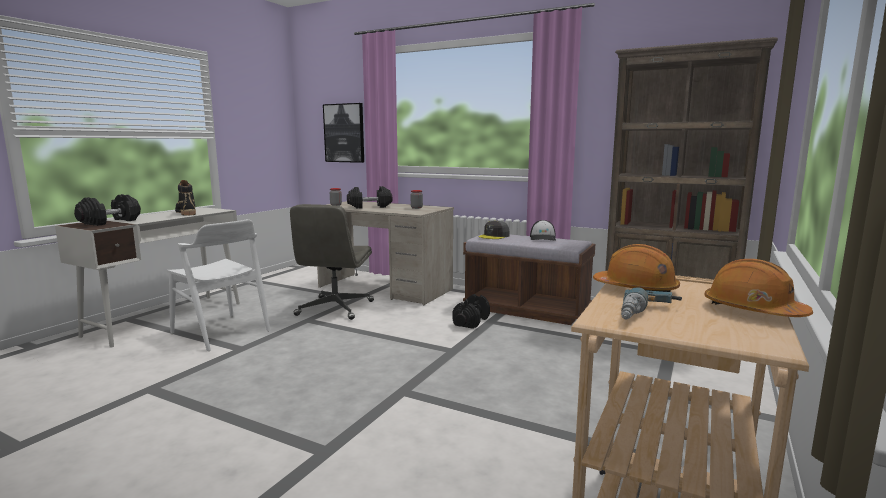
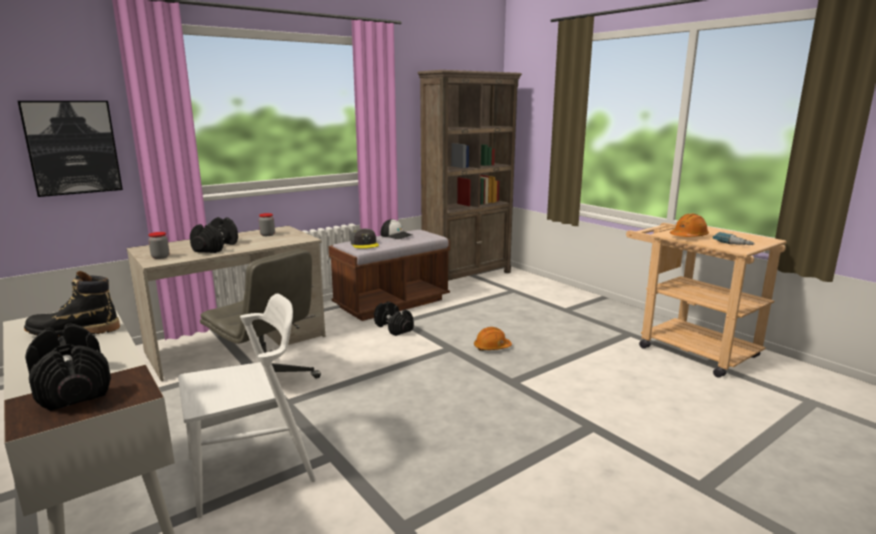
camera: 65 degrees left, 5 degrees up
(752, 311) = (726, 232): orange hard hat -> orange hard hat (492, 347)

